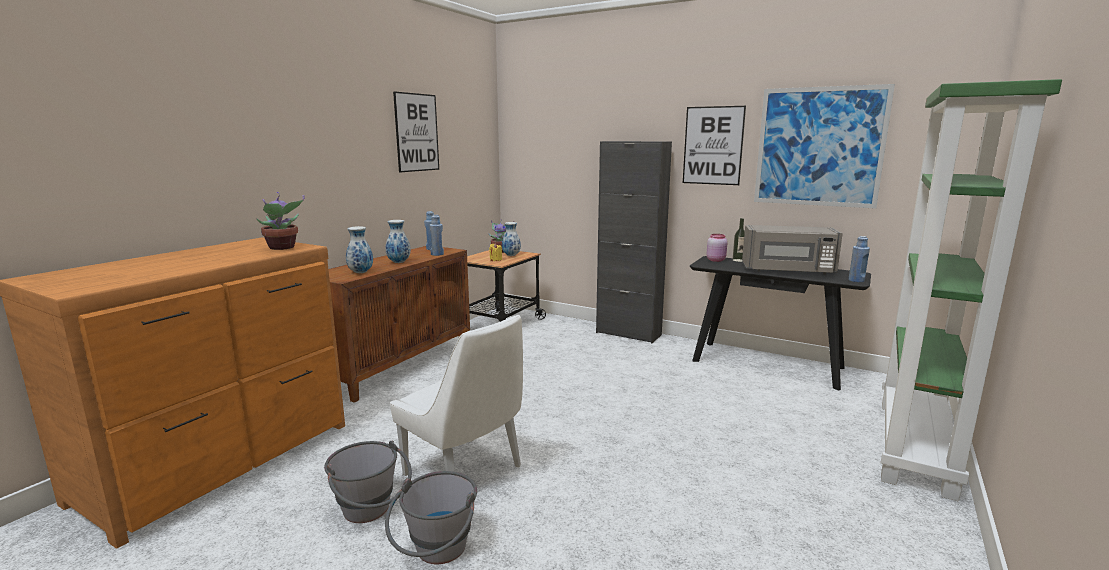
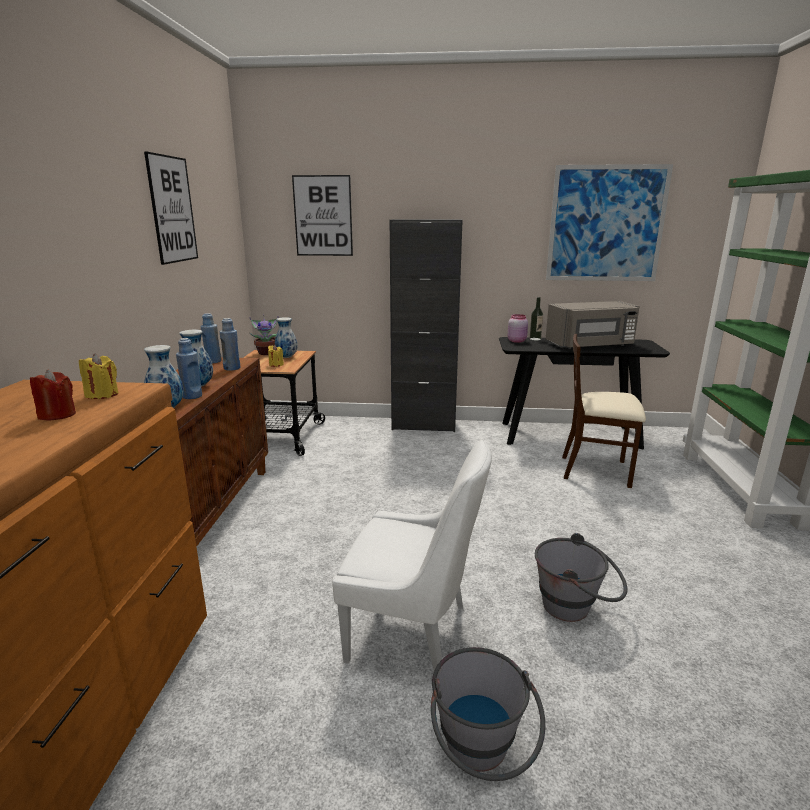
camera: 25 degrees left, 5 degrees up
(244, 254) = (57, 415): none -> red candle
(282, 248) = (102, 394): potted plant -> yellow candle
(371, 513) = (353, 731): grey bucket -> grey bucket (576, 608)
(713, 145) = (504, 223): picture -> picture (323, 216)
(760, 398) = (596, 470): none -> beige chair
(856, 280) = (654, 349): blue bottle -> blue bottle (192, 396)

